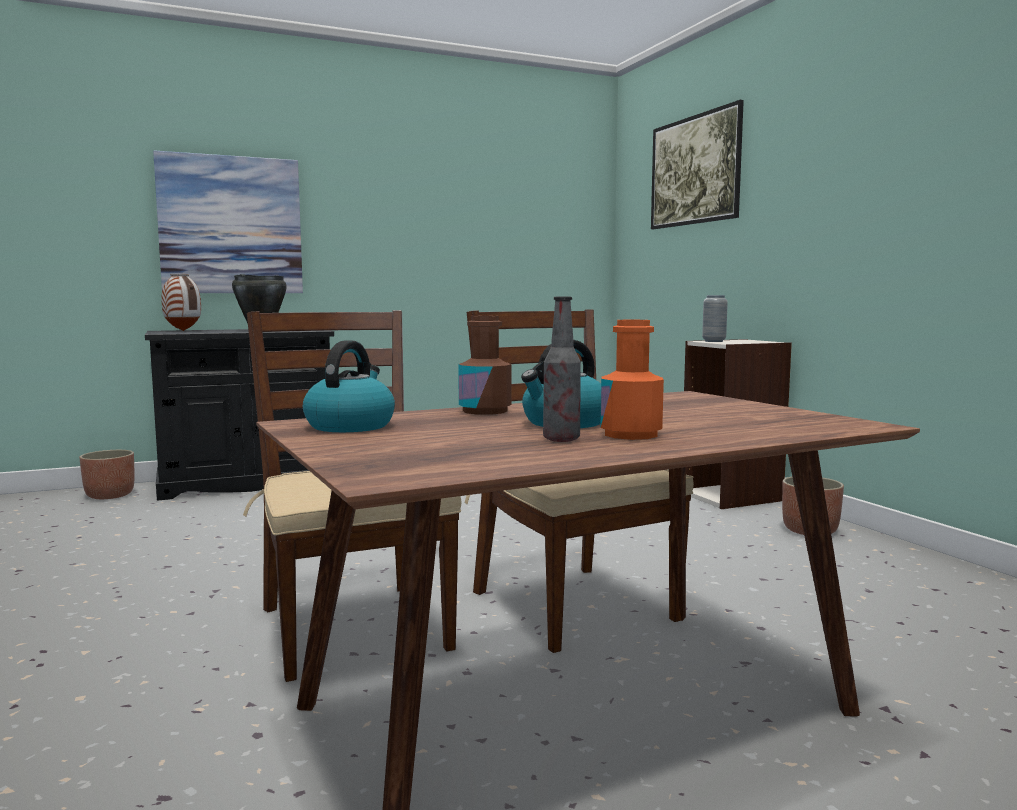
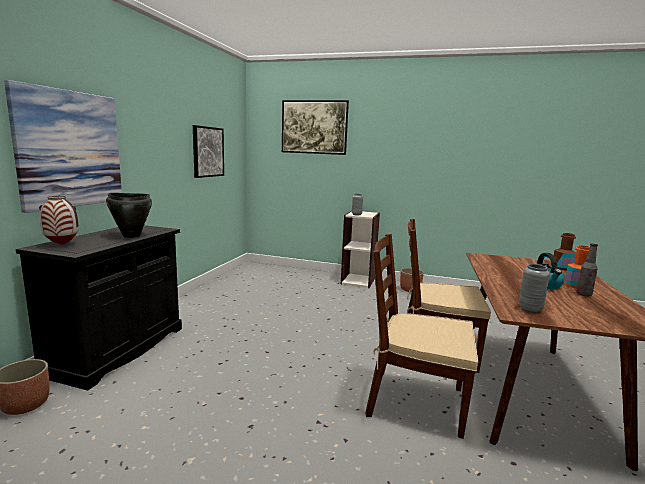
camera: 50 degrees left, 5 degrees up
(350, 426) = (530, 309): kettle -> grey vase
(485, 411) = (500, 284): brown bottle -> brown bottle (562, 268)
(497, 234) = (208, 152): none -> picture

